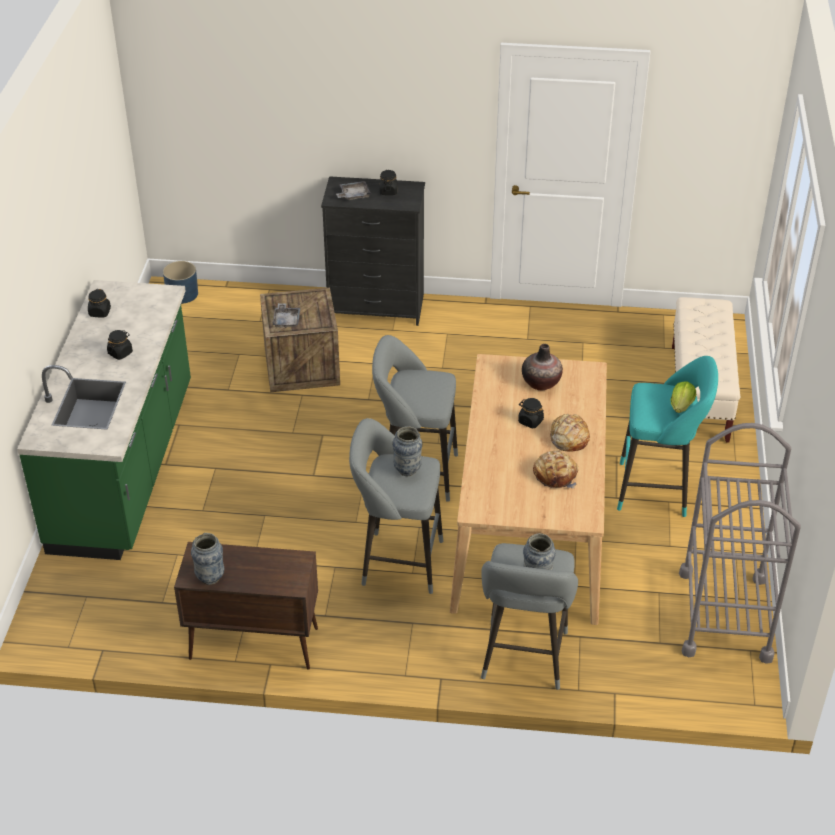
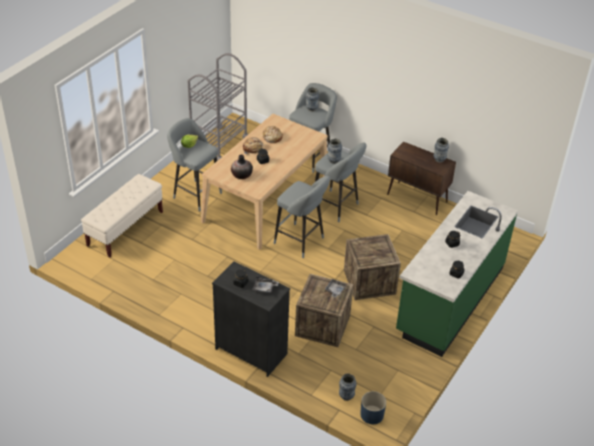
camera: 155 degrees left, 0 degrees up
(224, 301) = (346, 396): none -> vase
(266, 449) = (369, 282): none -> crate
(658, 490) = (195, 194): turquoise stool -> grey stool

